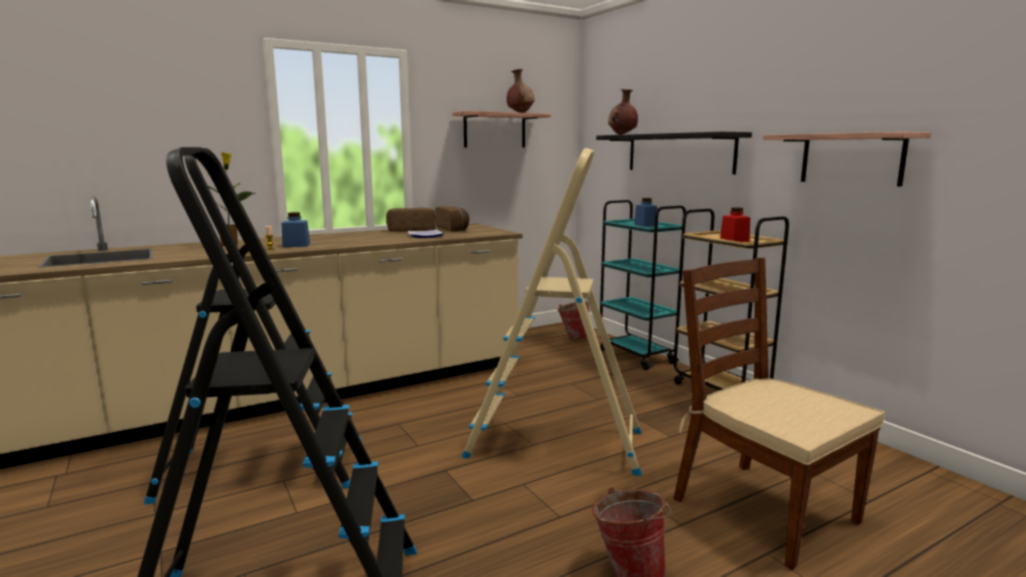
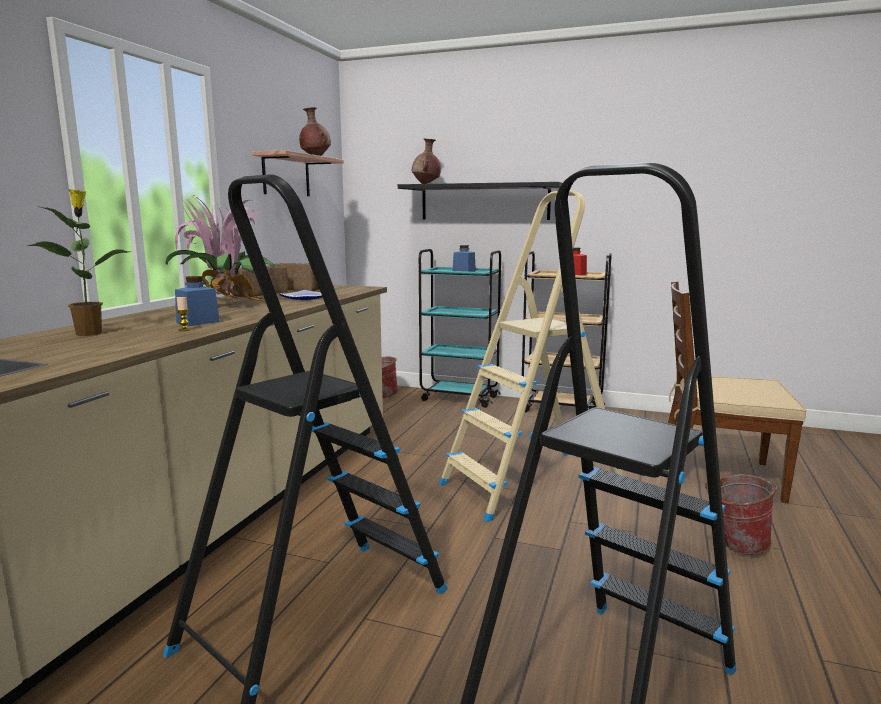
camera: 40 degrees left, 0 degrees up
(356, 236) = (224, 306): none -> potted plant
(851, 159) = (657, 205): shelf -> none

